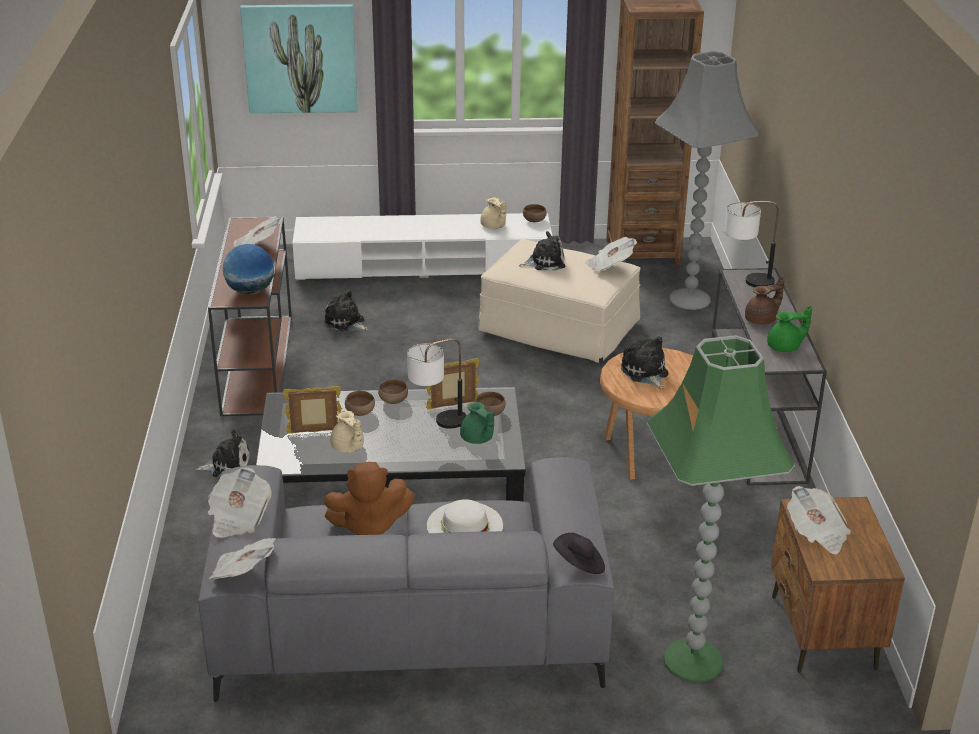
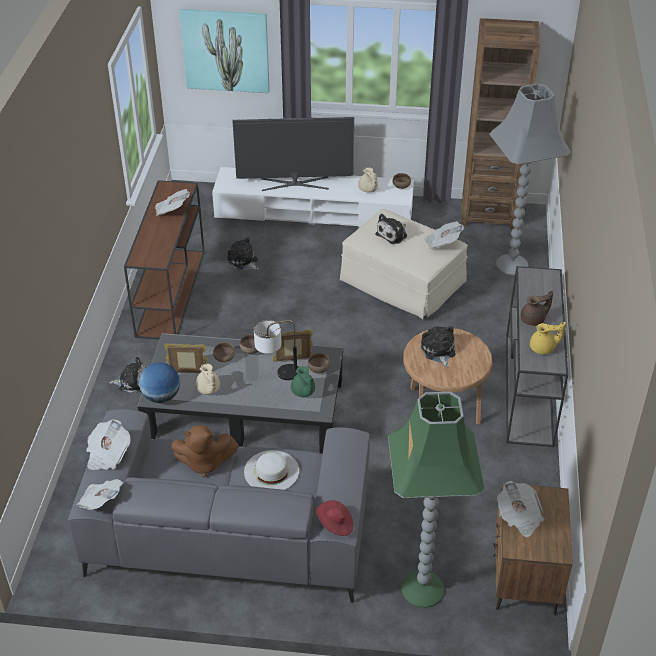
camera: 10 degrees right, 10 degrees up
(250, 291) = (157, 254): globe -> globe (161, 396)
(398, 227) = (295, 183): none -> television
(544, 262) = (393, 234): plush toy -> plush toy turned 135 degrees clockwise
(579, 565) = (335, 525): black hat -> red hat
(745, 281) = (532, 281): table lamp -> none
(785, 347) = (543, 348): green teapot -> yellow teapot

